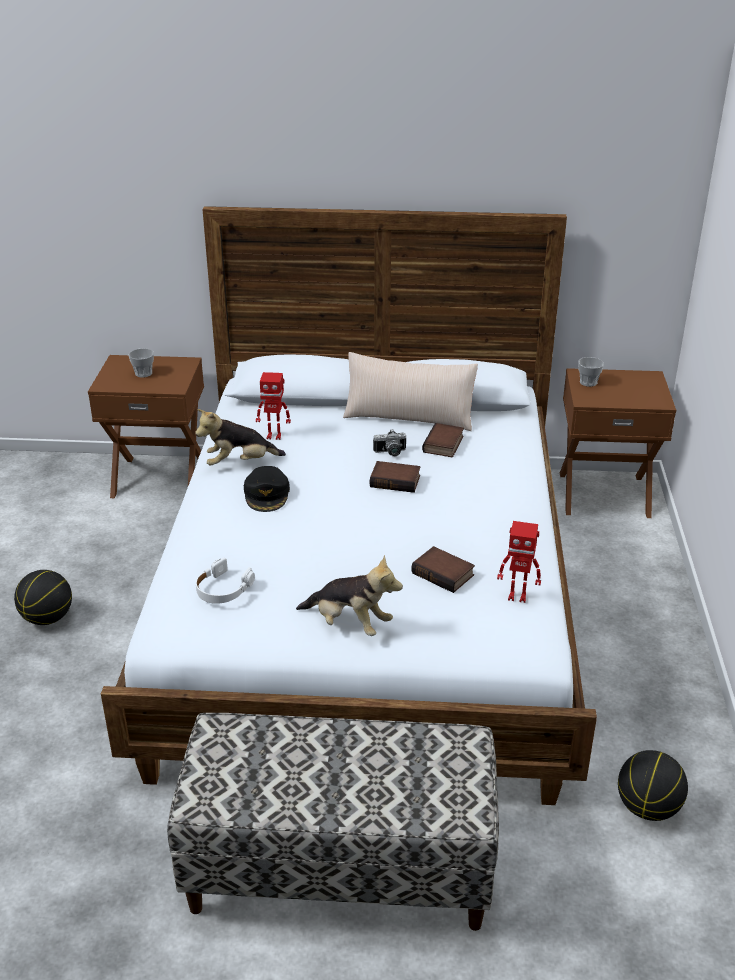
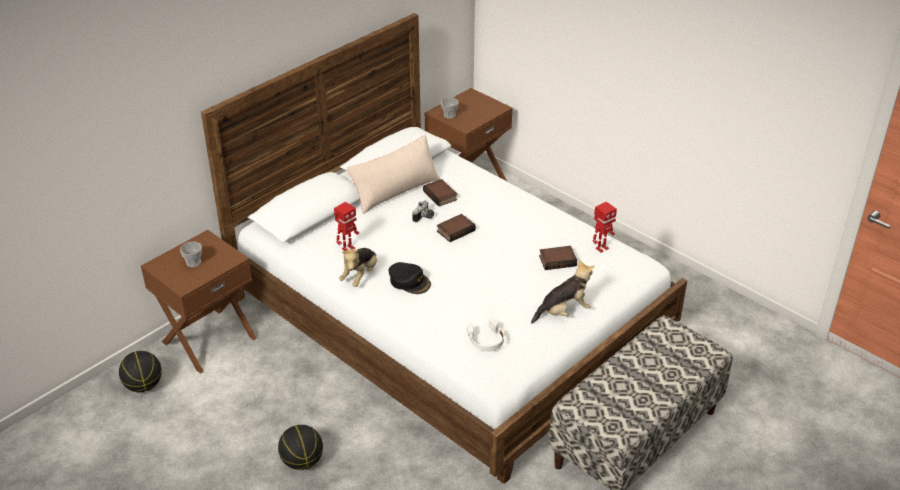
camera: 50 degrees left, 5 degrees up
(648, 808) = (696, 317): basketball -> basketball (144, 385)

